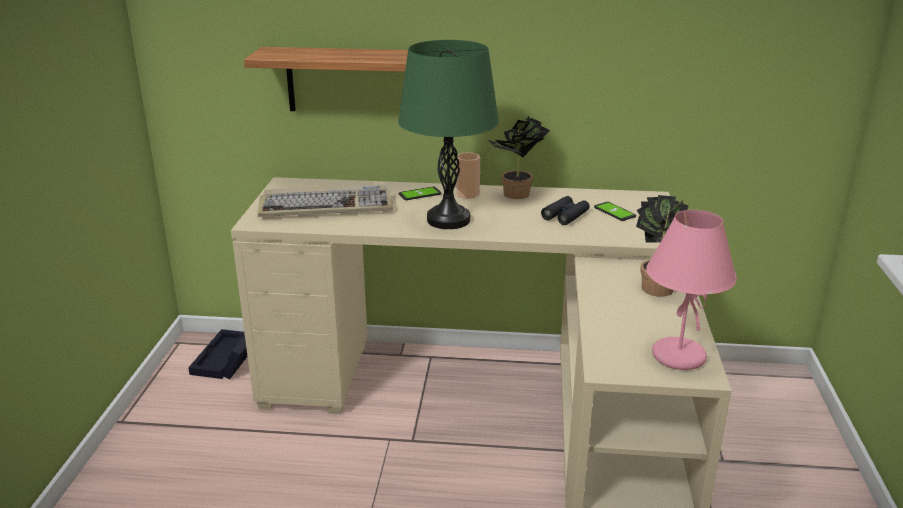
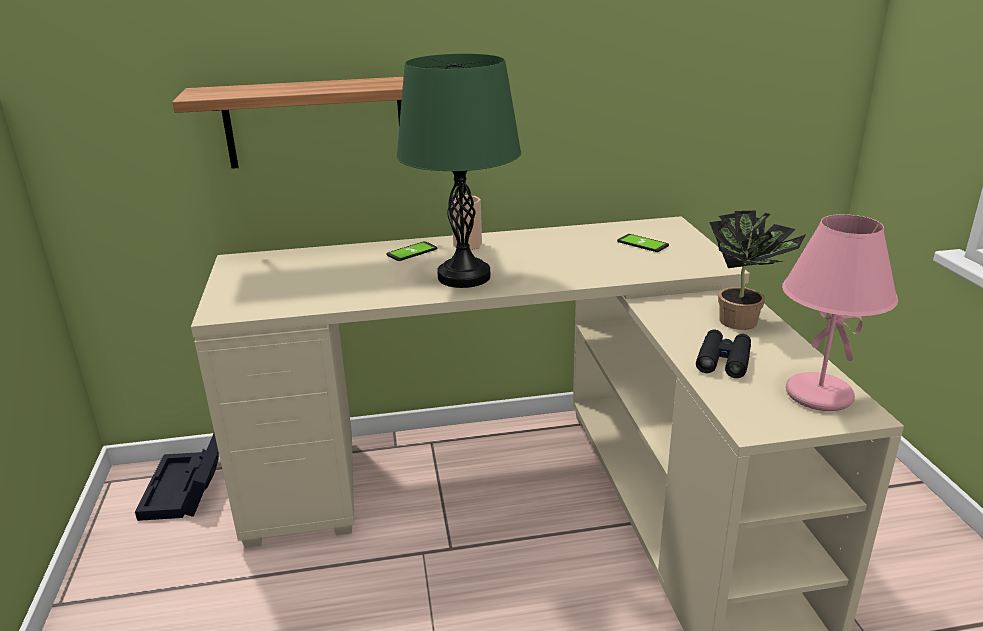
camera: 15 degrees left, 0 degrees up
(327, 206) = (305, 280): keyboard -> none
(516, 195) = (524, 240): potted plant -> none
(565, 215) = (593, 254): black binoculars -> black binoculars (723, 360)

